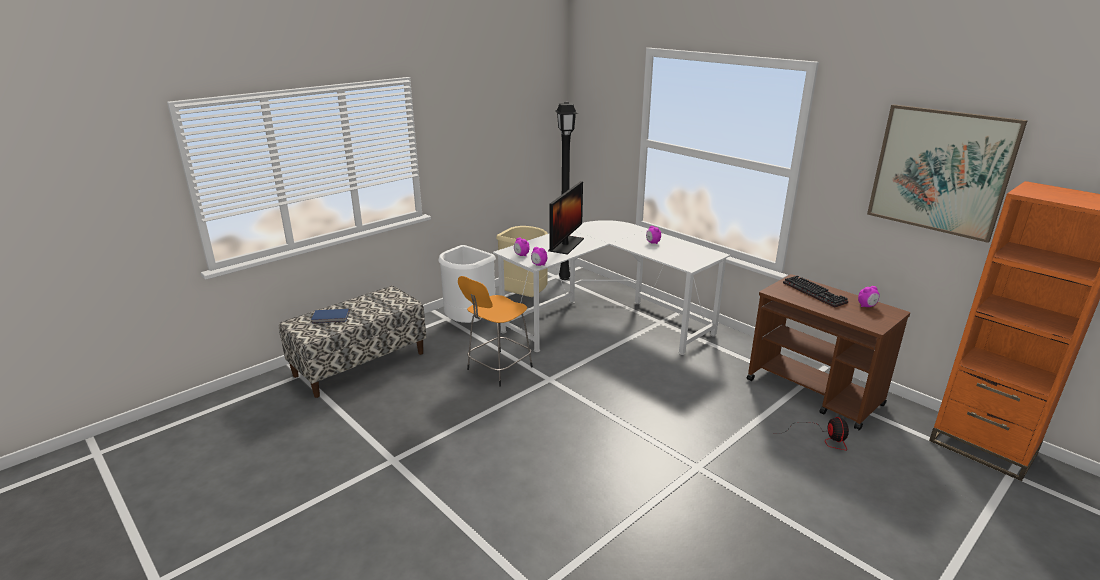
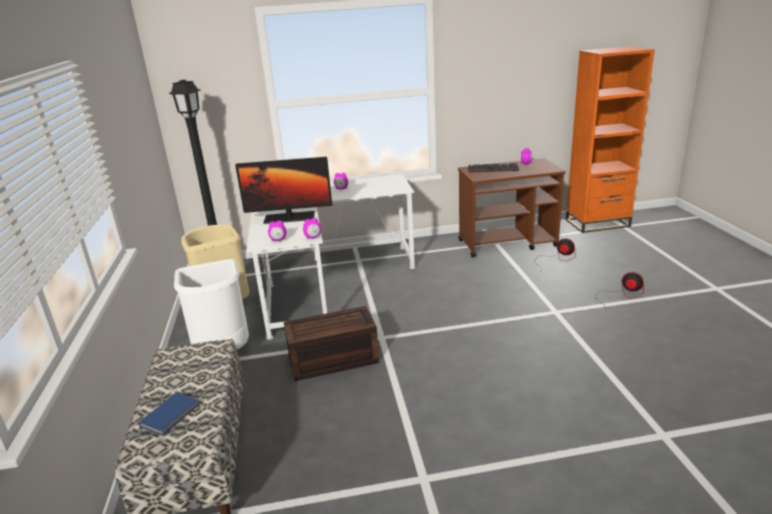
camera: 55 degrees left, 0 degrees up
(498, 369) = (332, 360): orange stool -> brown storage box
(566, 245) = (289, 217): monitor -> monitor turned 120 degrees clockwise
(793, 510) = (621, 295): none -> fan
(940, 171) = (531, 58): picture -> none

